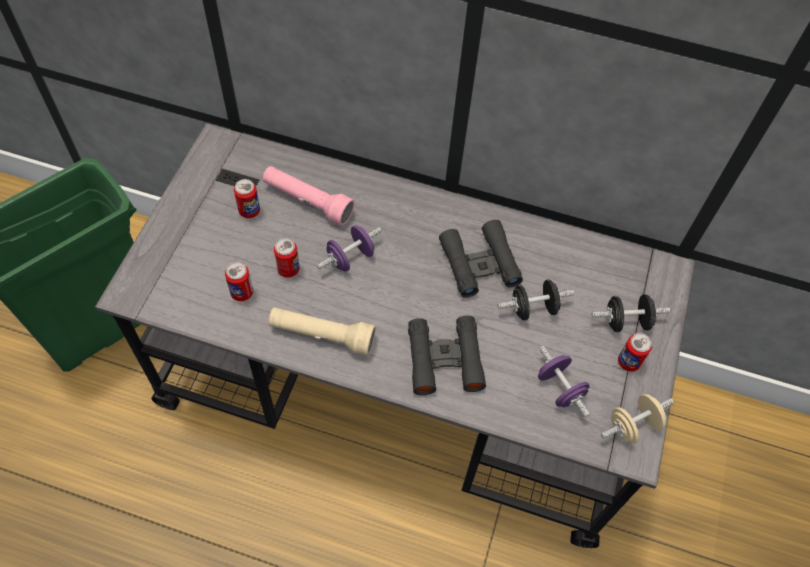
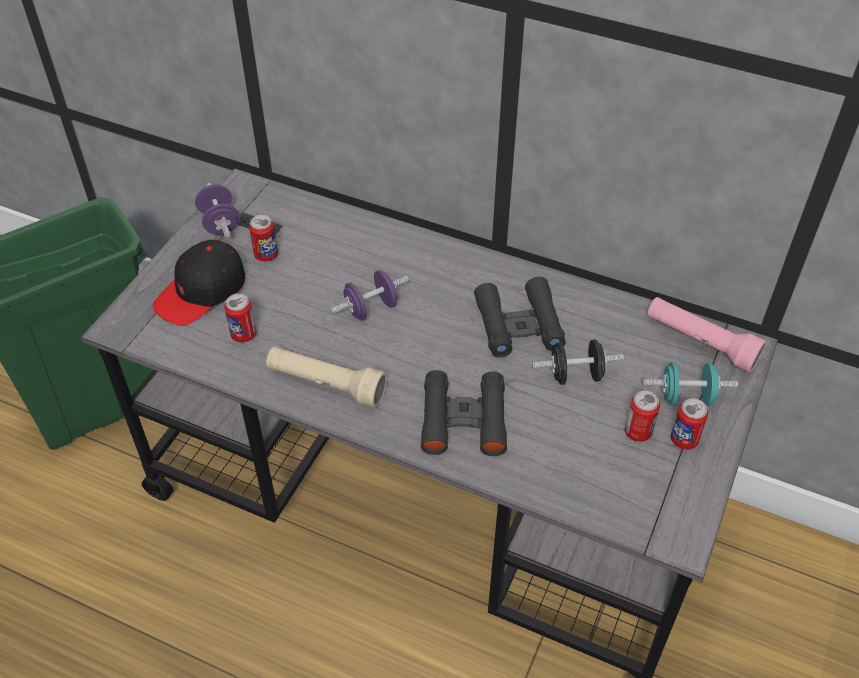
camera: 10 degrees right, 10 degrees down
(197, 252) = (201, 291): none -> black cap
(288, 269) = (299, 315): can -> can (638, 432)
(307, 201) = (332, 250): pink flashlight -> pink flashlight (700, 342)
(559, 388) = (596, 461): purple dumbbell -> purple dumbbell (220, 223)
(626, 321) = (686, 397): black dumbbell -> turquoise dumbbell
(633, 426) = (681, 509): beige dumbbell -> none

